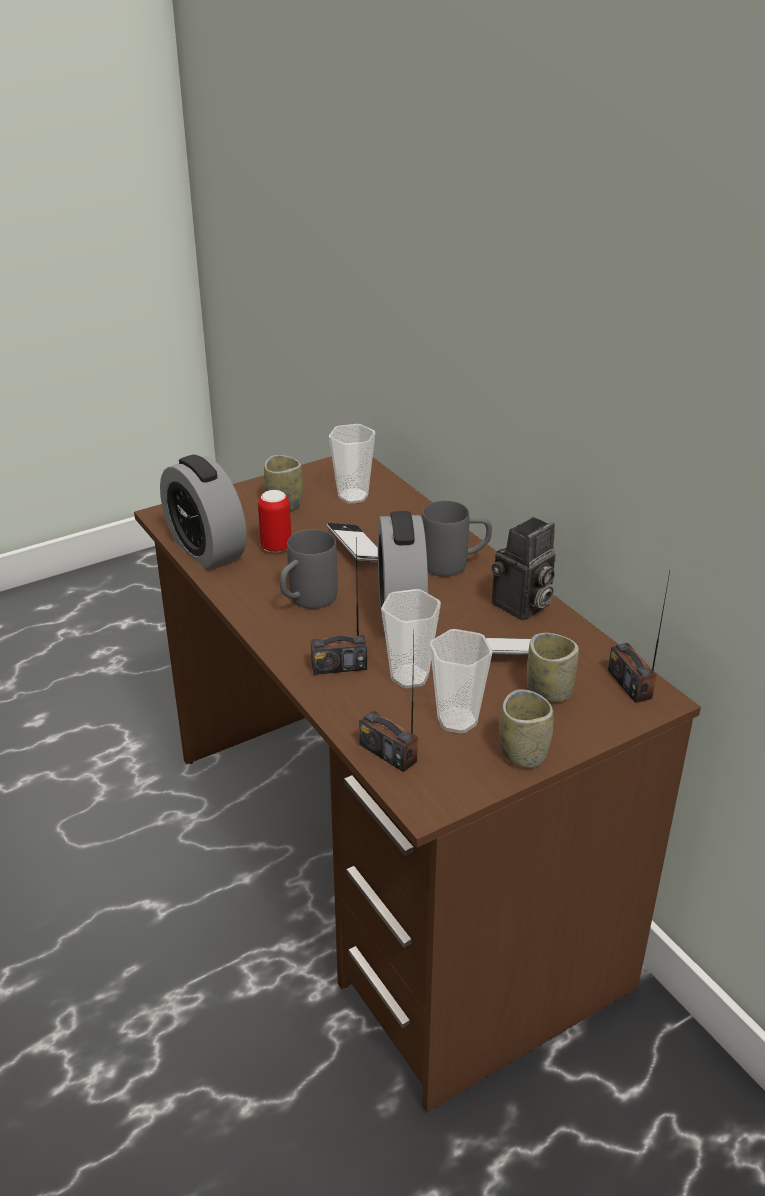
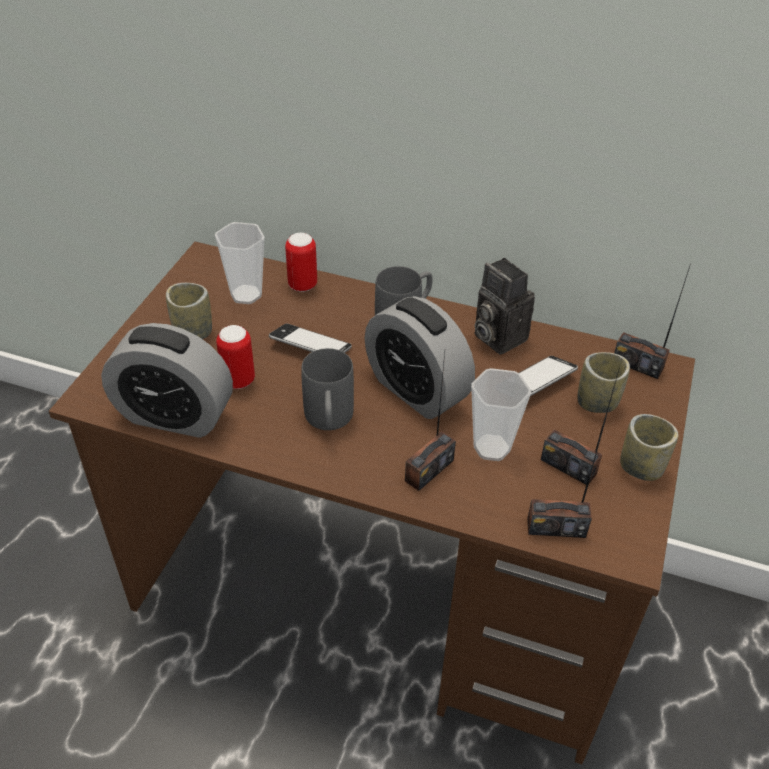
camera: 40 degrees left, 10 degrees up
(405, 507) = (302, 285): none -> can
(457, 720) = (568, 466): cup -> radio
(522, 606) = (496, 336): camera -> camera turned 135 degrees clockwise

